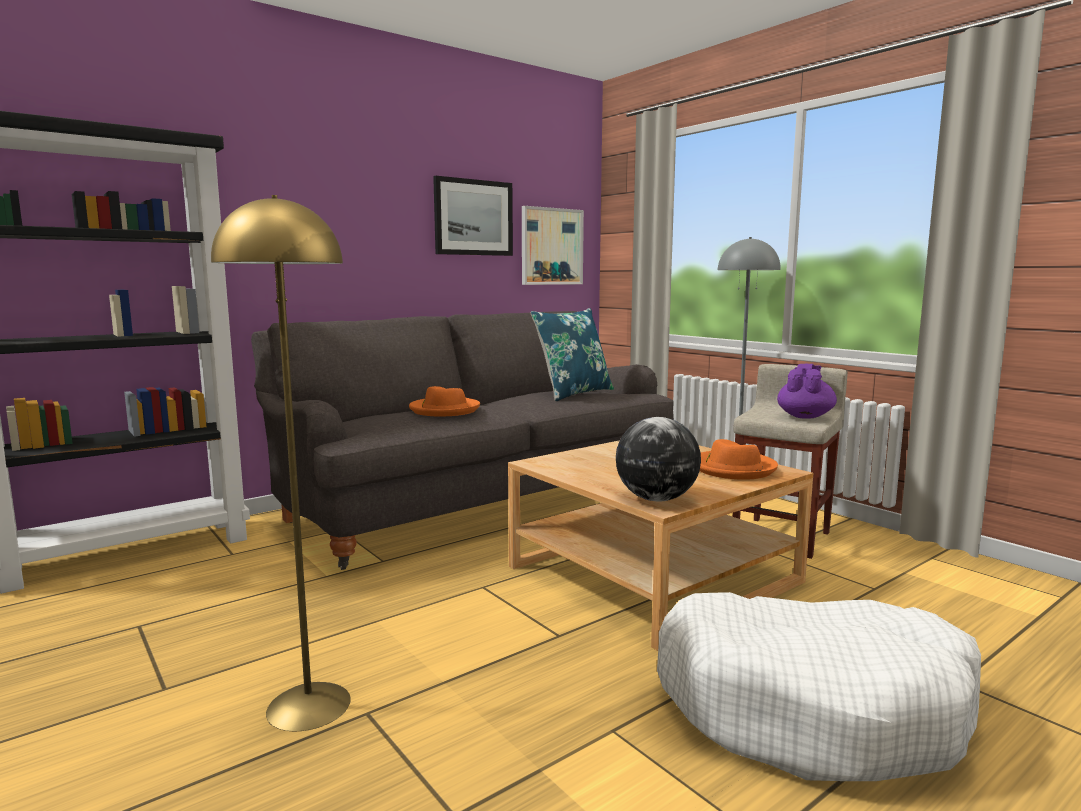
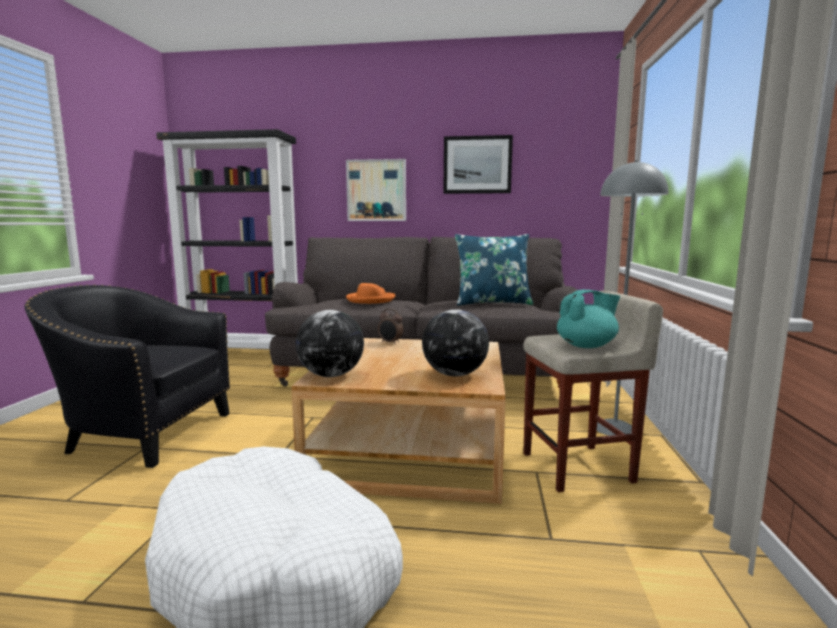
camera: 45 degrees right, 0 degrees up
(308, 705) = (142, 434): yellow floor lamp -> black armchair
(551, 246) = (554, 184): picture -> picture (376, 190)
(574, 456) = (390, 343): none -> alarm clock
(733, 468) = (454, 374): orange hat -> globe
(805, 416) = (587, 346): purple teapot -> turquoise teapot

